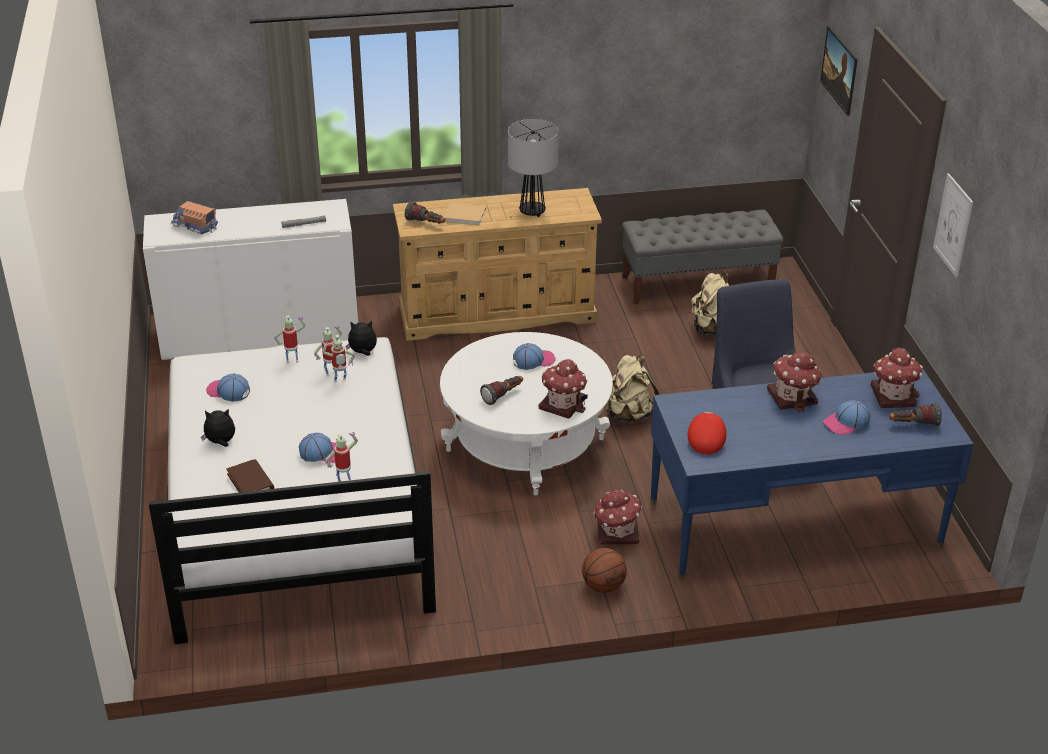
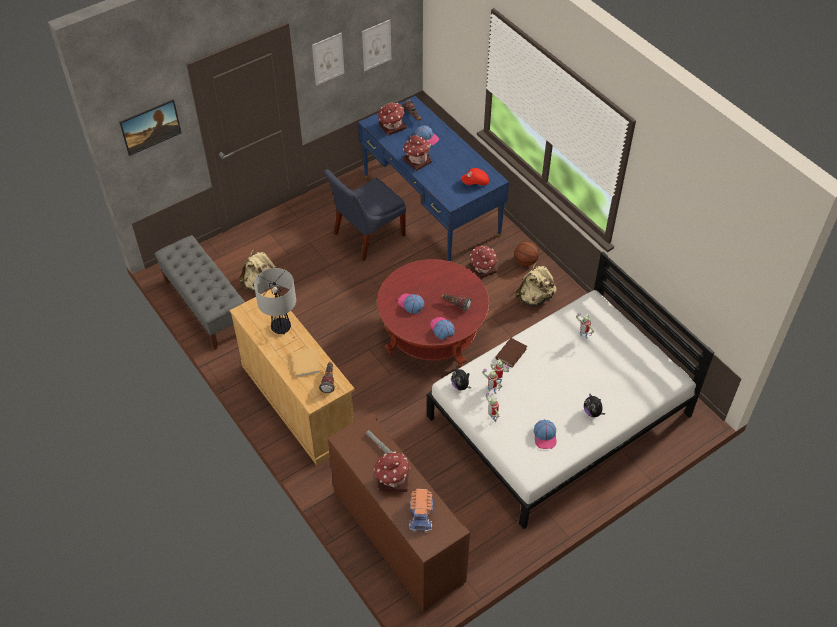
camera: 115 degrees left, 15 degrees up
(250, 482) = (615, 377): brown book -> brown book (511, 353)
(260, 334) = (398, 536): white cabinet -> brown cabinet
(323, 452) = (567, 358): cap -> cap (442, 329)
(525, 444) = (432, 333): white coffee table -> red coffee table
(563, 404) = (446, 276): toy house -> toy house (392, 480)
(629, 414) = (375, 296): beige backpack -> beige backpack (535, 298)
(993, 292) = (376, 45): none -> picture

